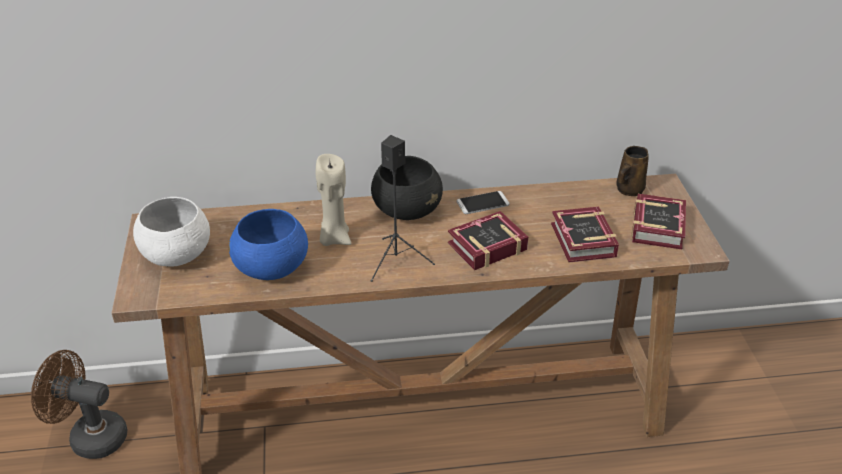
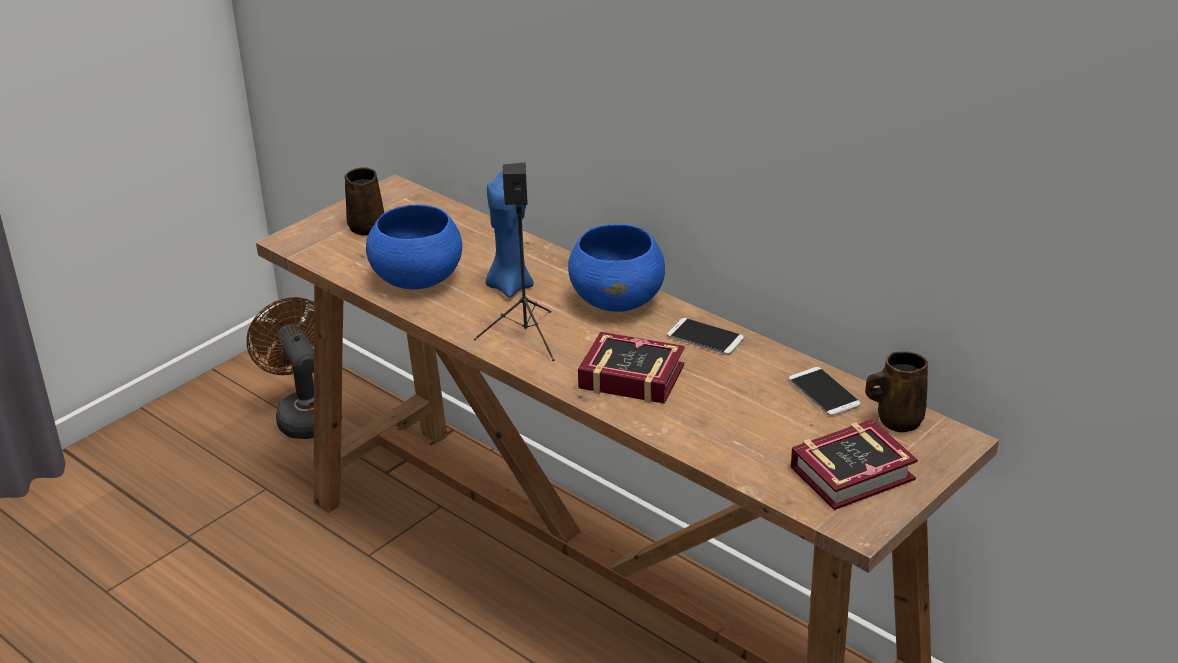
camera: 50 degrees right, 5 degrees down
(176, 255) = (367, 226): white bowl -> brown mug
(334, 238) = (510, 286): beige candle -> blue candle
(407, 210) = (618, 301): black bowl -> blue bowl
(580, 196) = (824, 392): none -> phone
(582, 242) = (735, 433): book -> none

